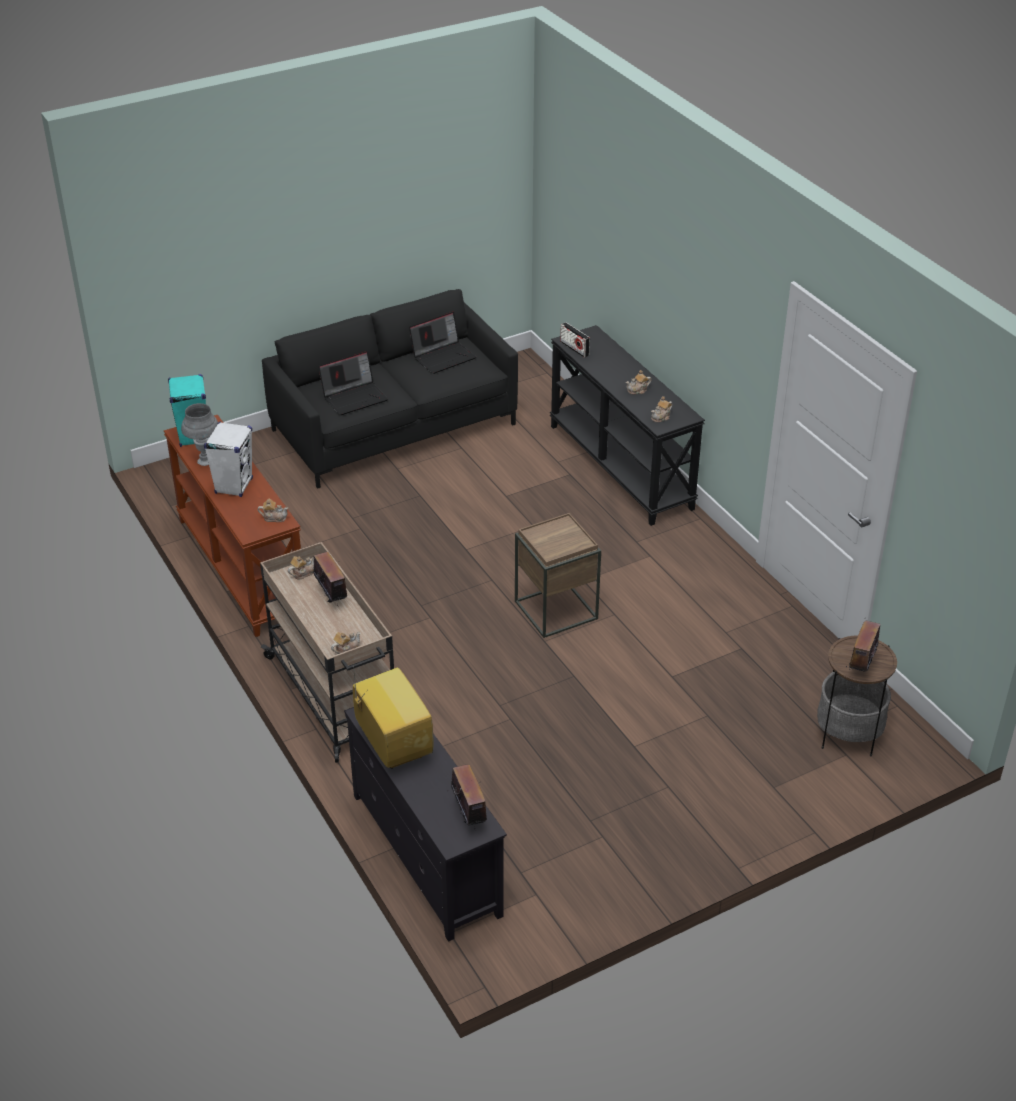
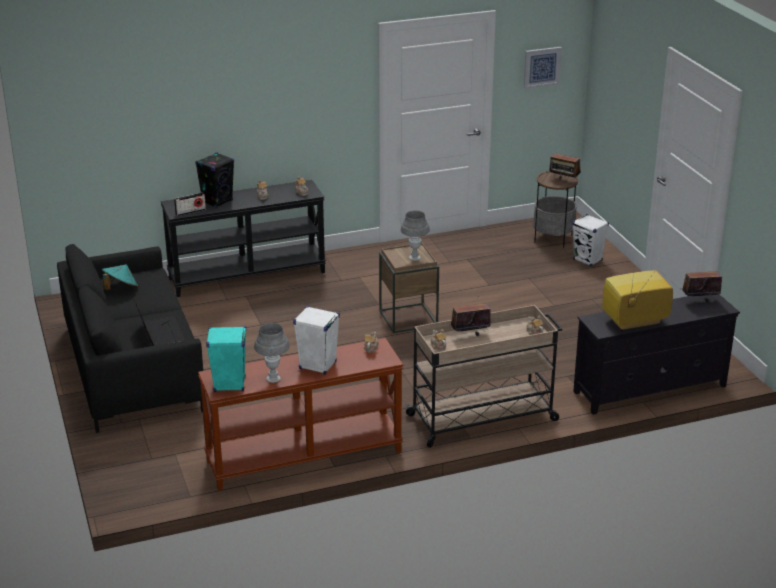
camera: 80 degrees left, 10 degrees down
(443, 356) = (120, 288): laptop -> turquoise hat
(553, 543) = (414, 258): none -> grey table lamp
(609, 361) = (217, 201): none -> black speaker
(792, 778) = (588, 260): none -> white speaker
(956, 505) = (541, 67): none -> picture

